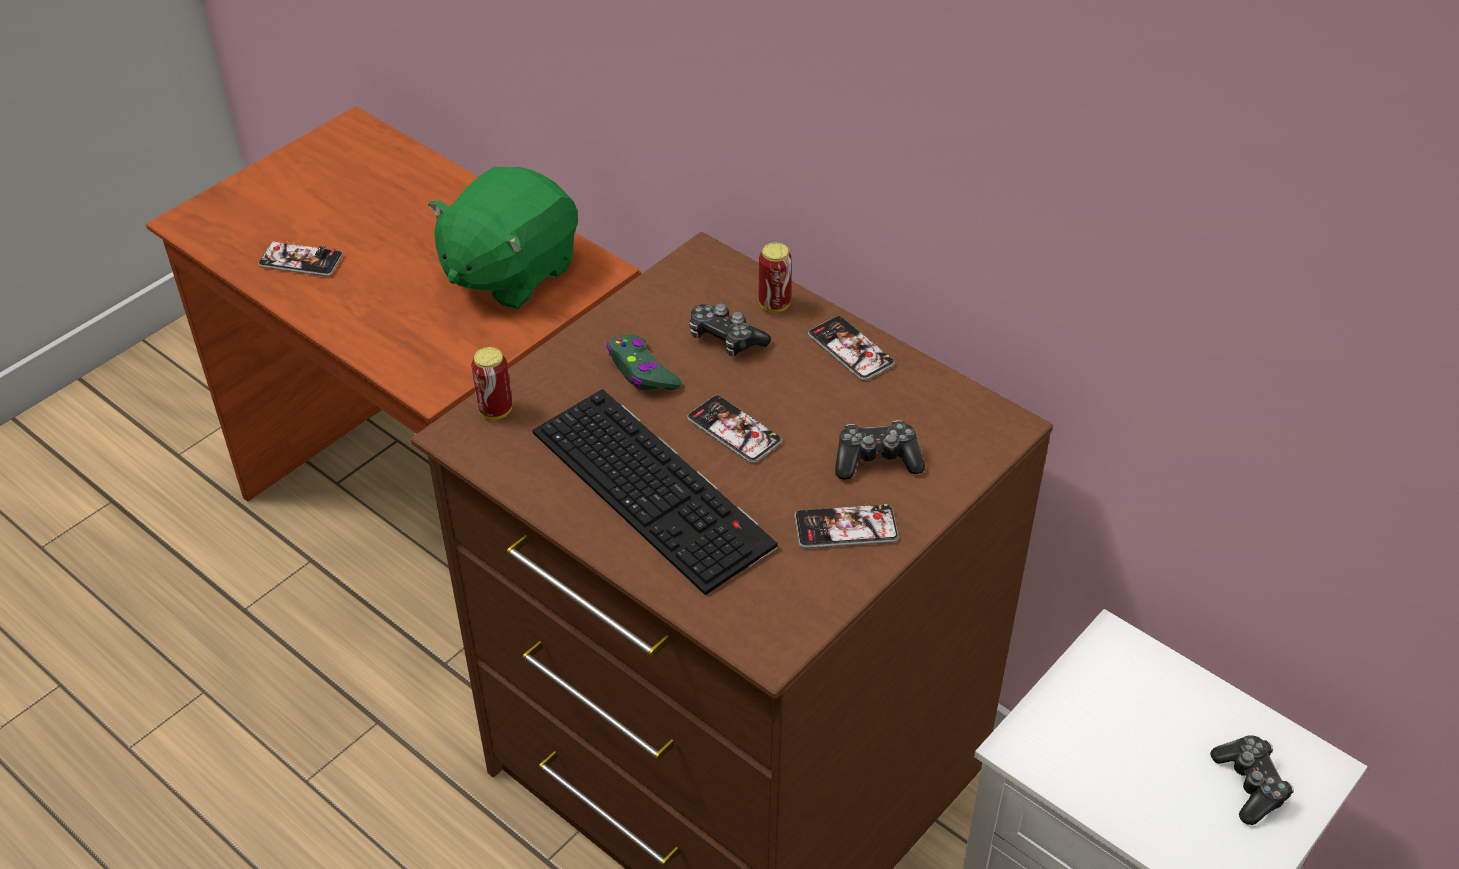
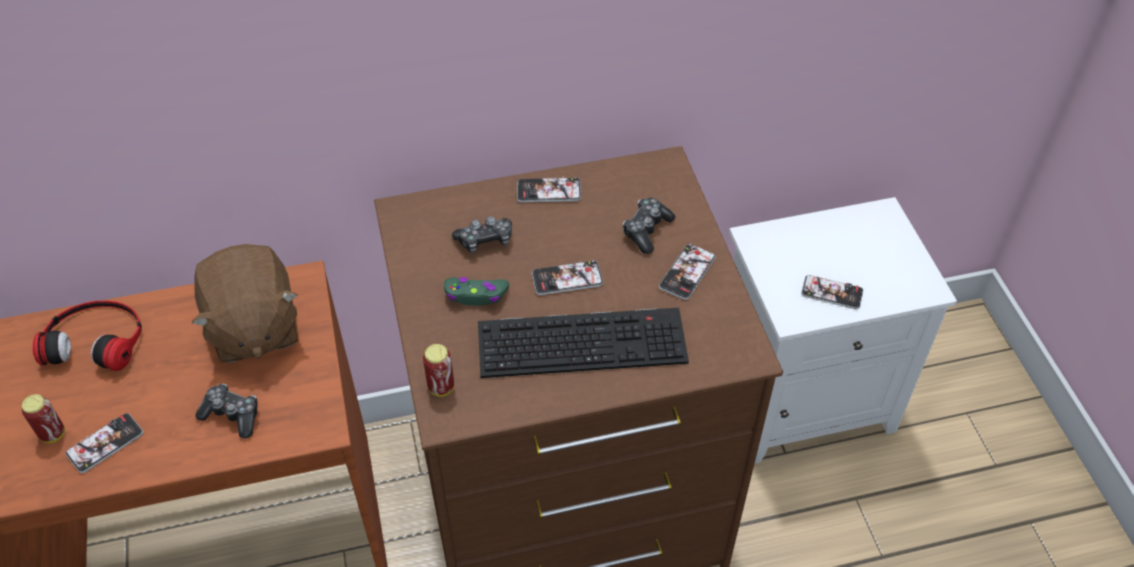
camera: 55 degrees left, 5 degrees up
(408, 186) = (96, 339): none -> headphones
(509, 272) = (253, 328): green plush toy -> brown plush toy
(774, 305) = (477, 202): can -> can (52, 434)
(1107, 772) = (831, 293): none -> phone
(1250, 785) = (877, 244): game controller -> game controller (232, 415)

